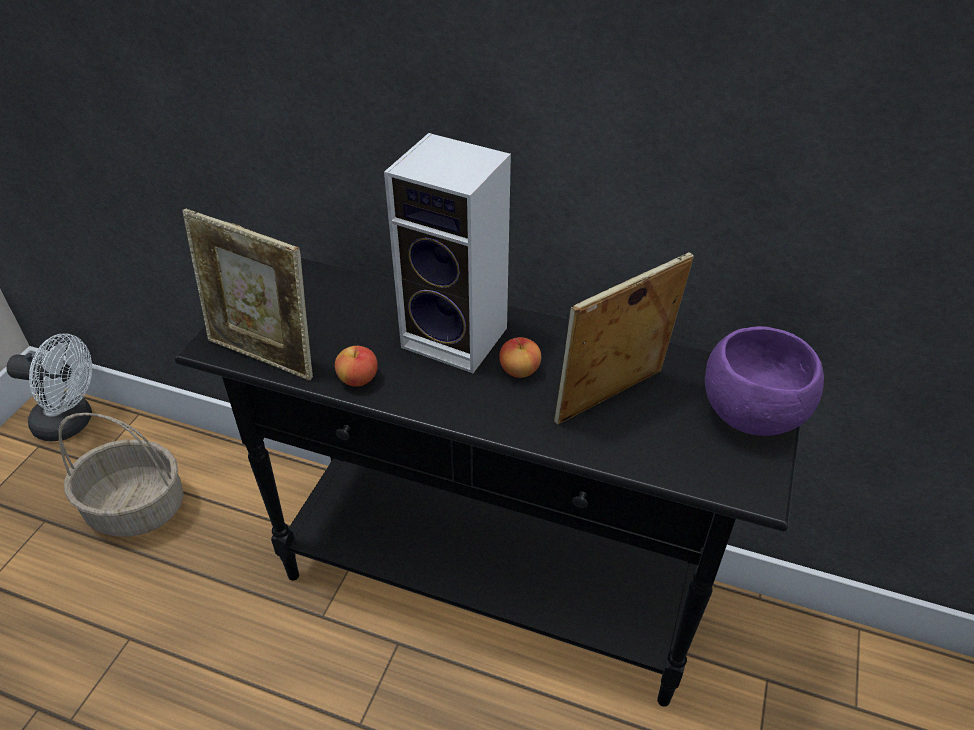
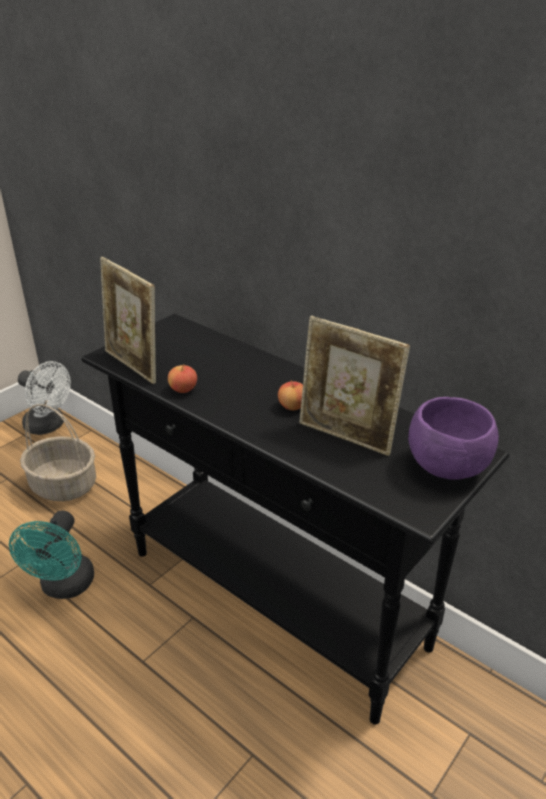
camera: 20 degrees right, 10 degrees down
(206, 657) = (64, 587): none -> turquoise fan
(459, 337) = (263, 380): speaker -> none
(611, 400) = (346, 436): picture frame -> picture frame turned 135 degrees counterclockwise

